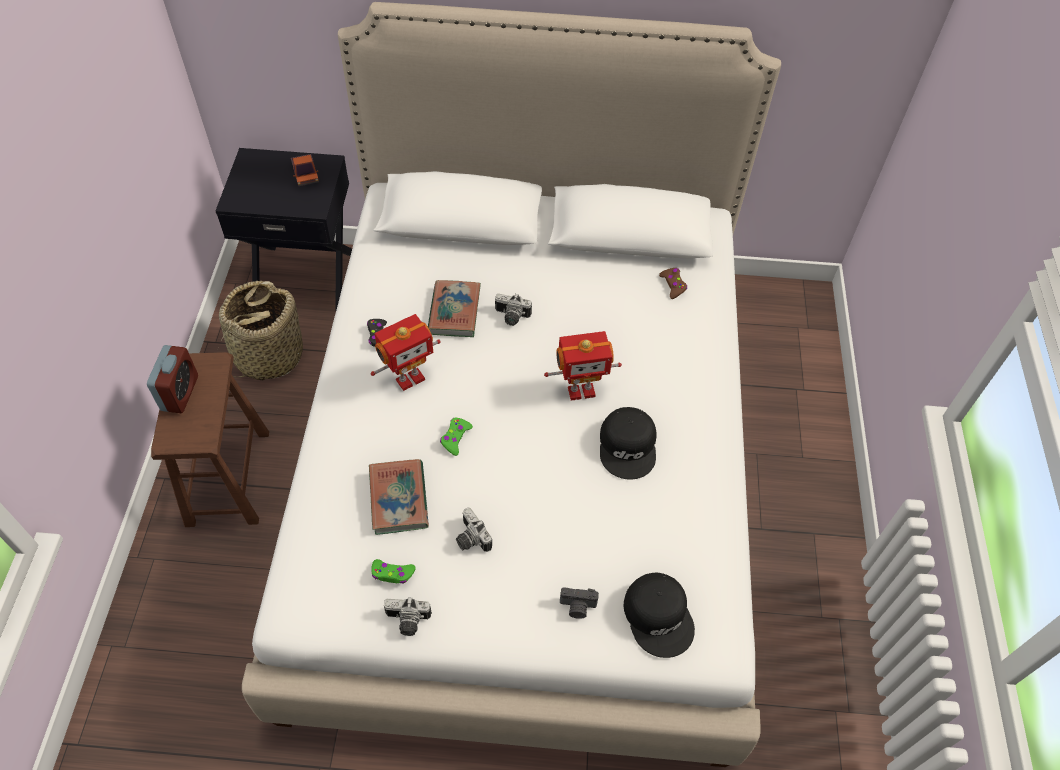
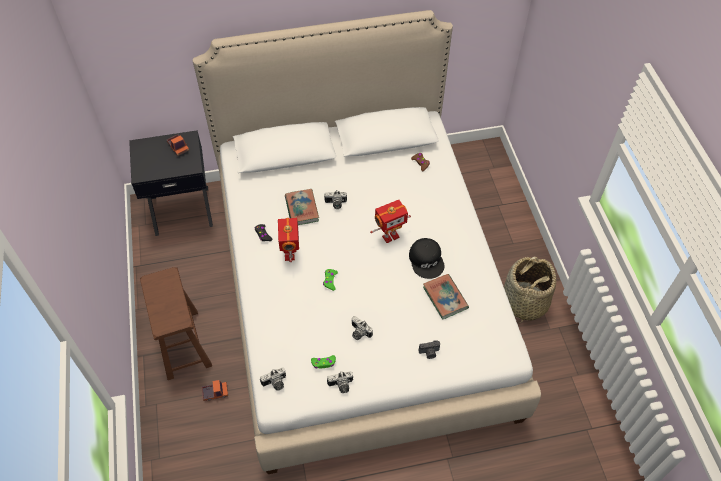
camera: 15 degrees left, 0 degrees up
(180, 393) = (156, 298): alarm clock -> none
(247, 567) = (215, 393): none -> toy truck
(268, 355) = (178, 265): basket -> basket (524, 302)
(301, 586) = (275, 384): none -> camera
(399, 499) = (311, 322): book -> book (445, 298)
(409, 378) = (290, 254): toy robot -> toy robot turned 135 degrees clockwise
(659, 616) = (473, 345): black cap -> none

